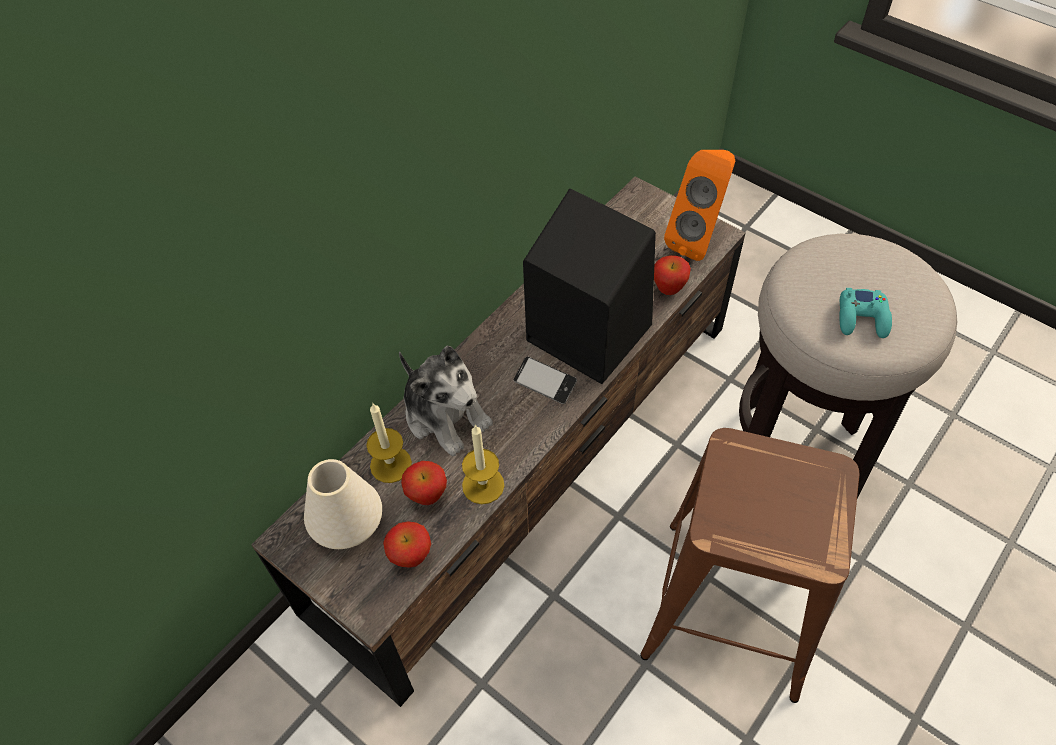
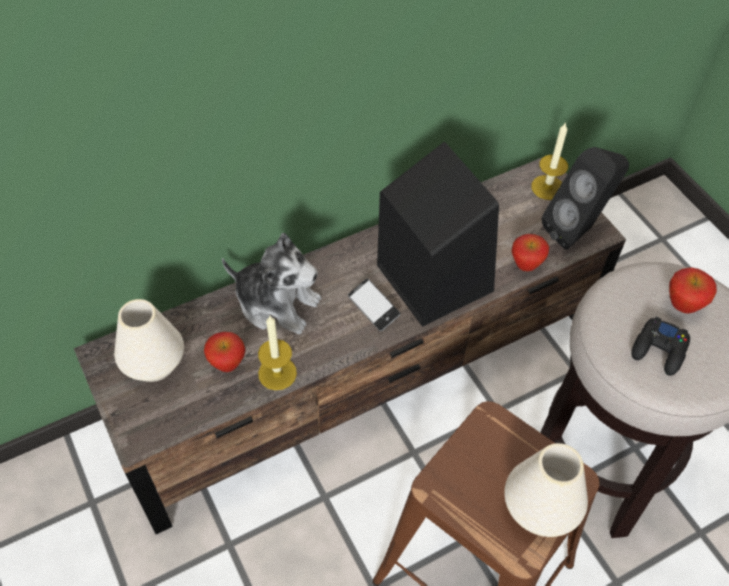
camera: 20 degrees right, 0 degrees up
(391, 464) = (212, 327): candle -> candle (547, 187)
(411, 557) = (189, 409): apple -> apple (682, 306)
(445, 415) = (277, 303): plush toy -> plush toy turned 45 degrees counterclockwise
(697, 239) = (577, 230): orange speaker -> black speaker
(819, 510) = (540, 508): none -> white vase
(862, 318) = (659, 350): turquoise game controller -> black game controller

